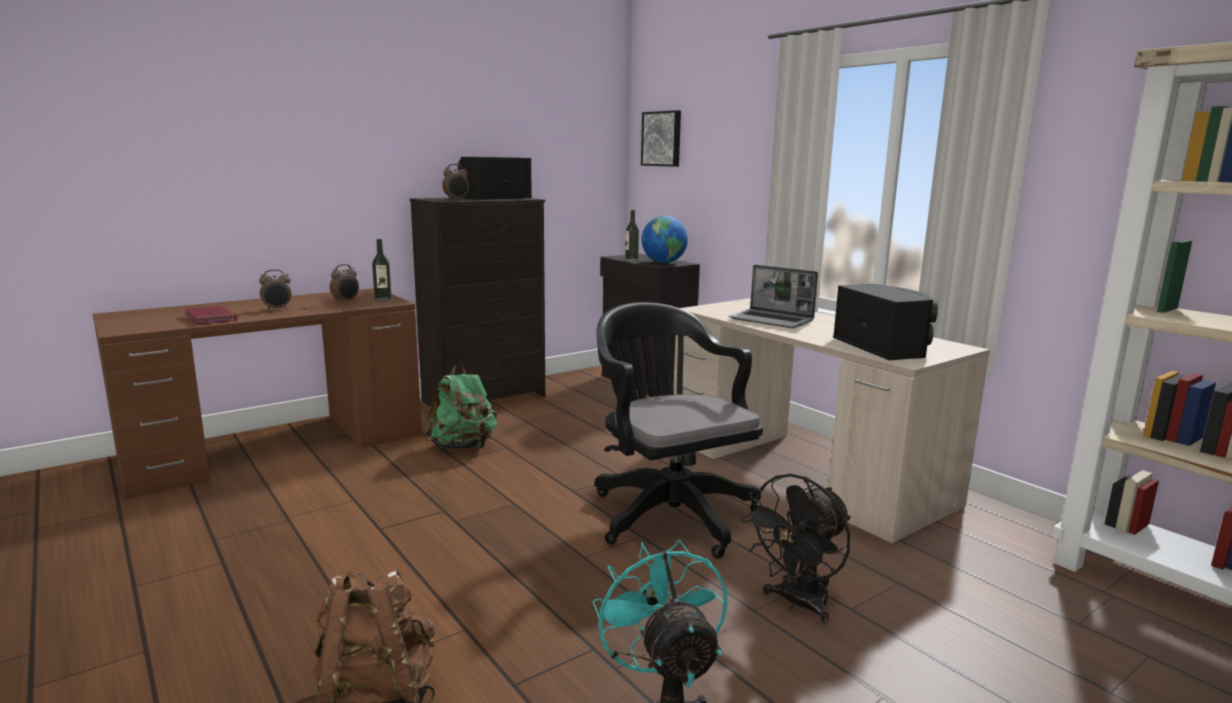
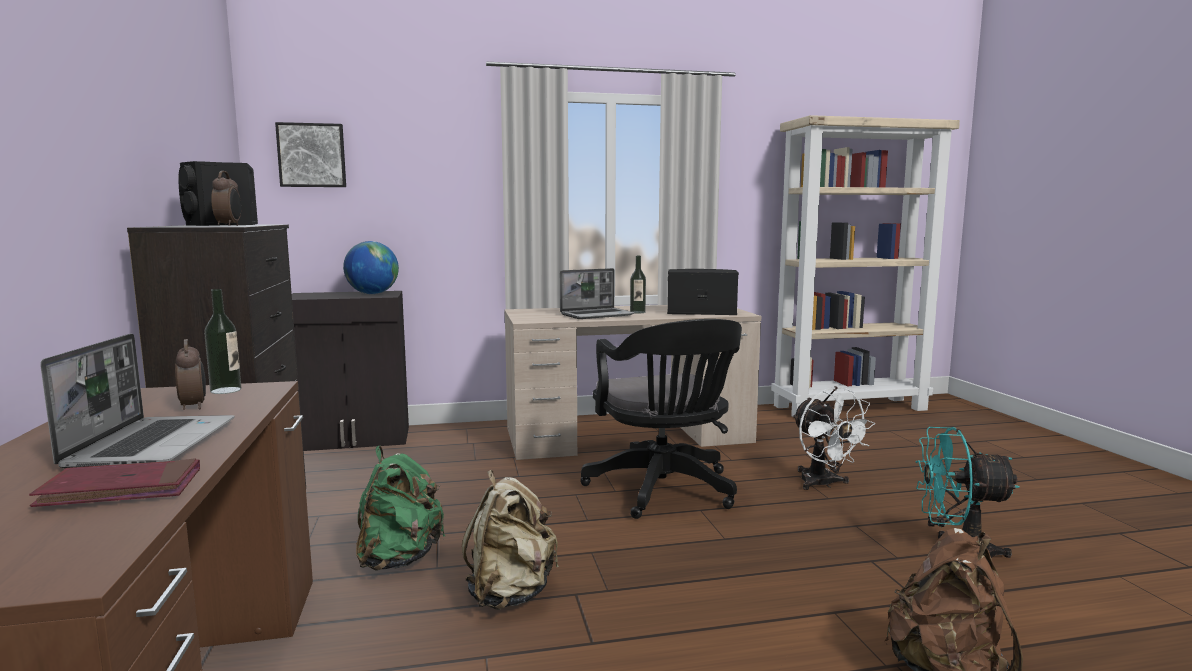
camera: 65 degrees left, 5 degrees down
(277, 309) = (152, 443): alarm clock -> laptop
(433, 489) = (510, 594): none -> beige backpack
(631, 260) = (330, 297): bottle -> bottle (637, 312)
(668, 512) = (664, 491): black office chair -> black office chair turned 105 degrees counterclockwise
(797, 604) = (823, 484): black fan -> white fan

